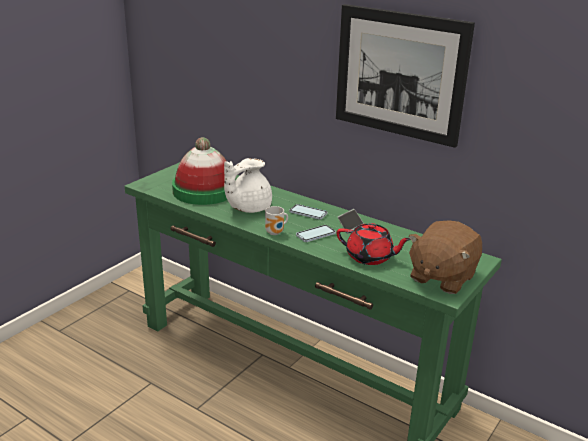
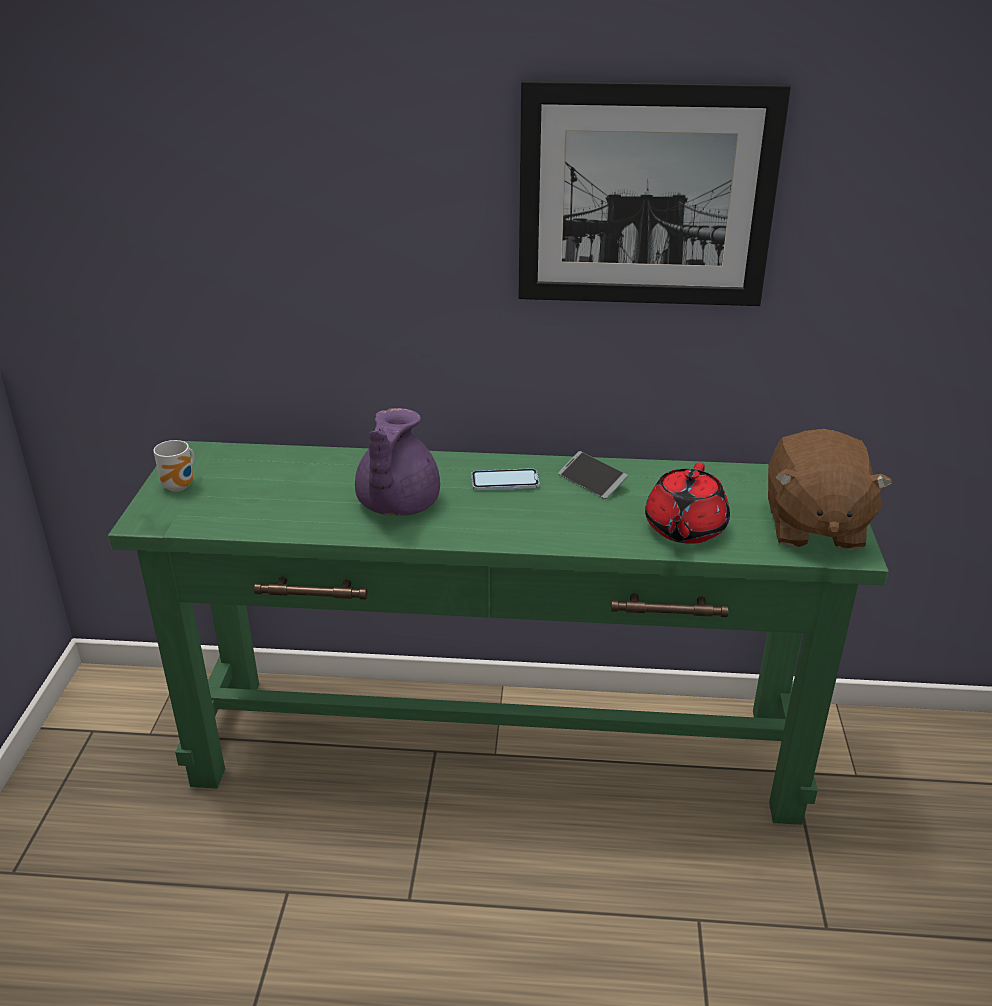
camera: 30 degrees left, 5 degrees up
(204, 191) = (281, 496): hat -> none
(247, 208) = (396, 505): white teapot -> purple teapot
(276, 233) = (496, 536): mug -> mug (181, 486)
(315, 234) = (561, 518): phone -> none
(370, 257) = (684, 529): red teapot -> red teapot turned 120 degrees clockwise

